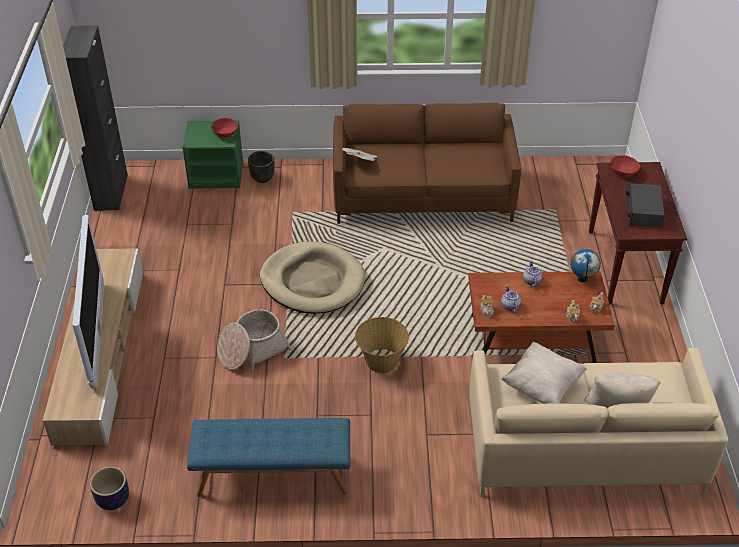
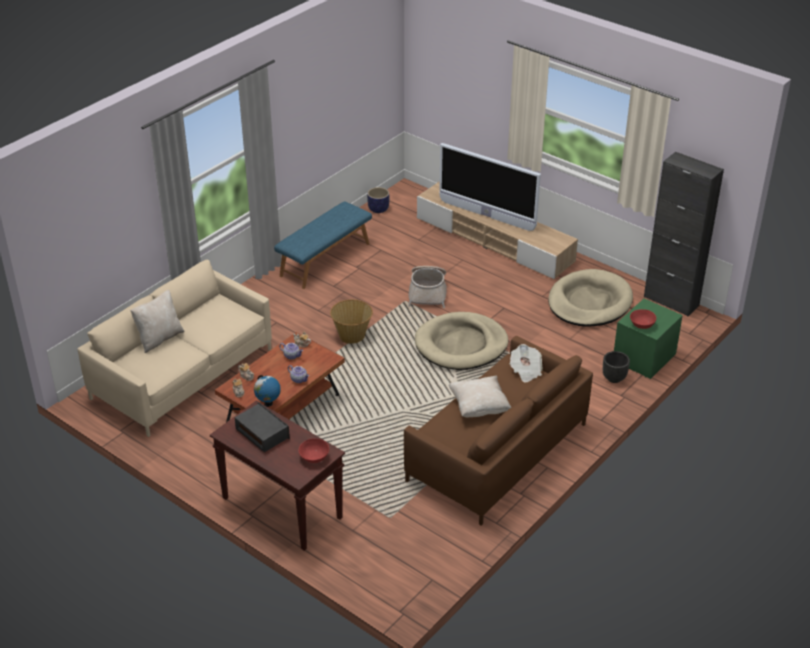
camera: 130 degrees right, 5 degrees down
(160, 237) = (589, 302): none -> beige dog bed
(542, 386) = (216, 323): beige pillow -> beige pillow (479, 407)

